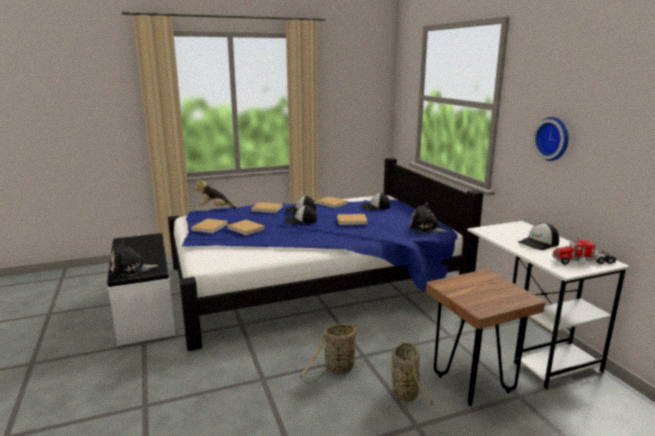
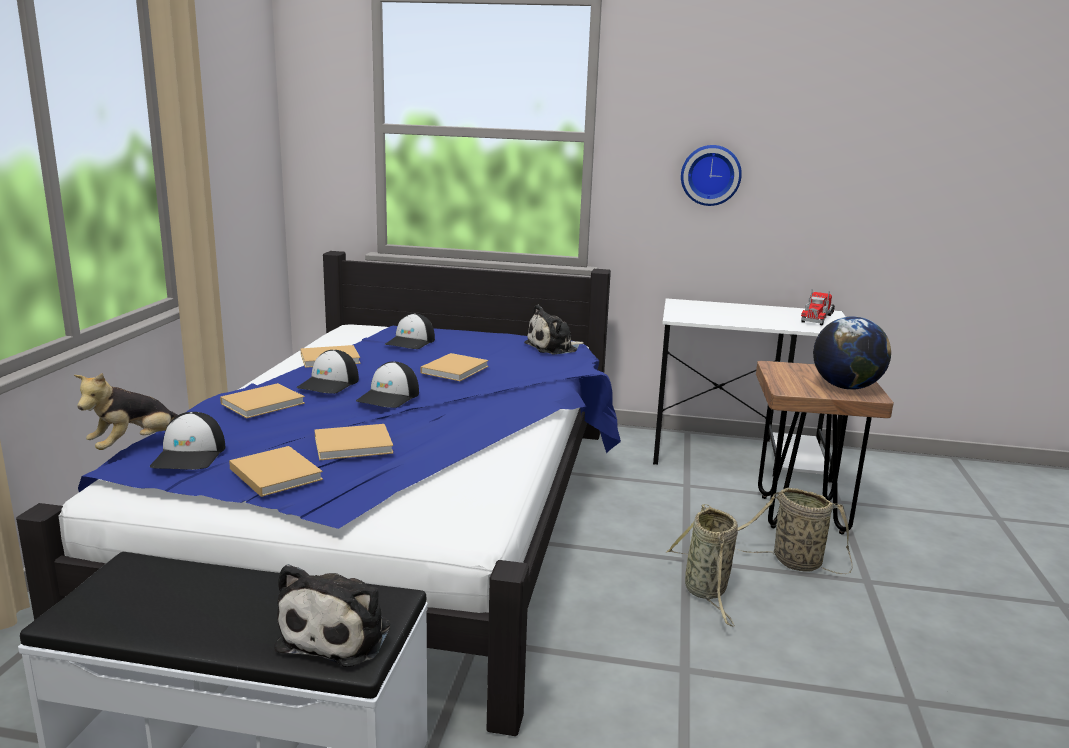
camera: 60 degrees left, 0 degrees up
(482, 299) = (845, 387): none -> globe
(539, 243) = (750, 314): cap -> cap (190, 455)

